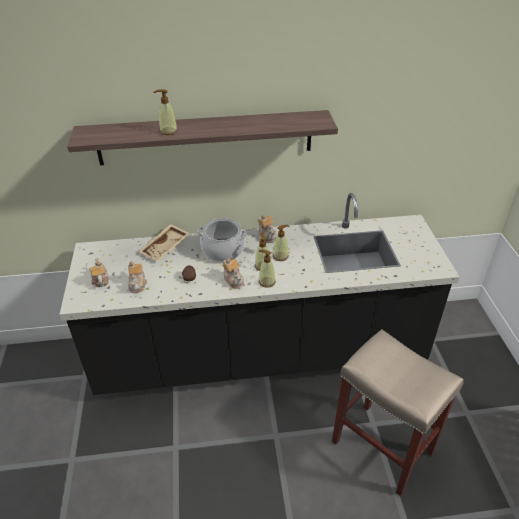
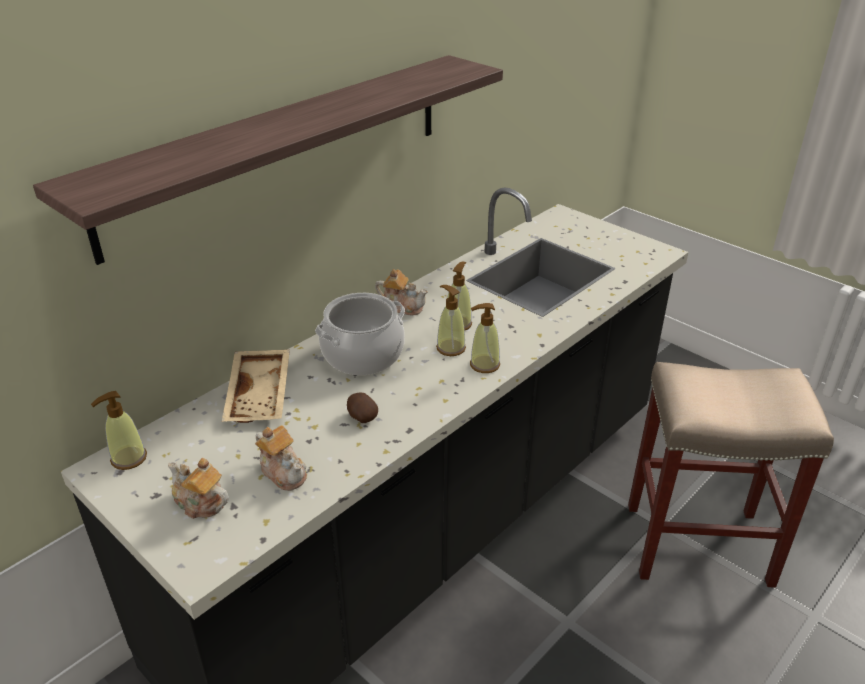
camera: 40 degrees left, 5 degrees down
(168, 131) = (253, 138): soap dispenser -> soap dispenser (128, 458)
(233, 280) = (434, 386): teapot -> none

